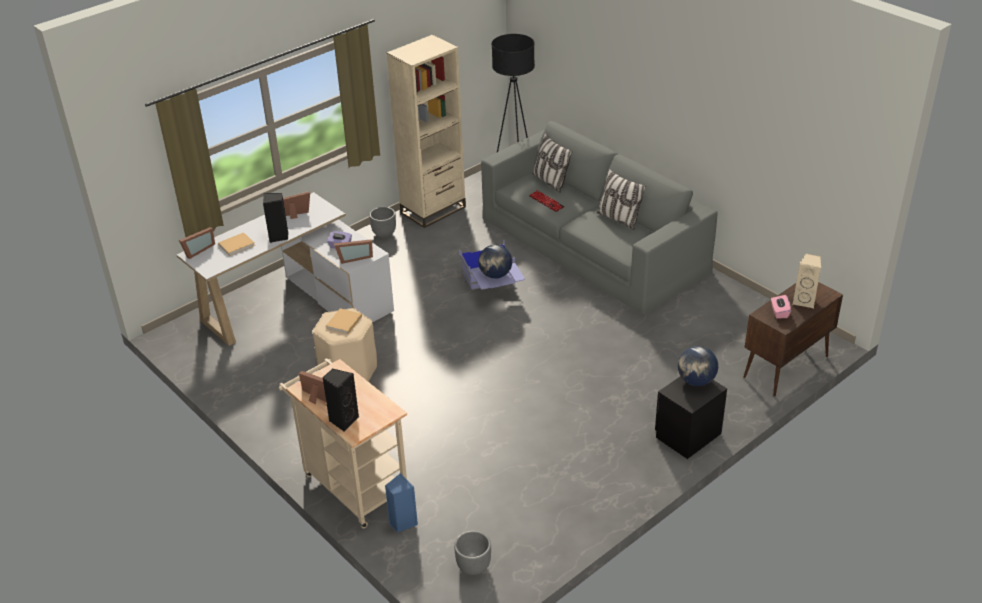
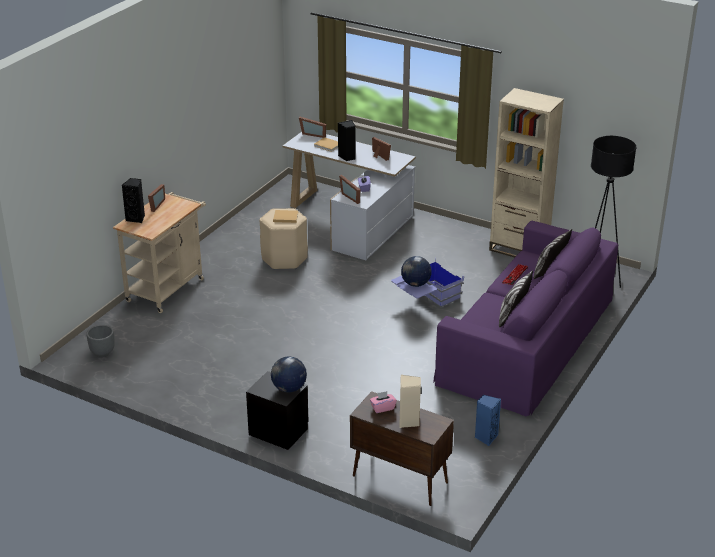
camera: 70 degrees right, 5 degrees down
(384, 234) = (467, 234): grey planter -> none
(402, 523) = (136, 315): blue speaker -> blue speaker (485, 437)
(593, 243) = (527, 339): grey sofa -> purple sofa

